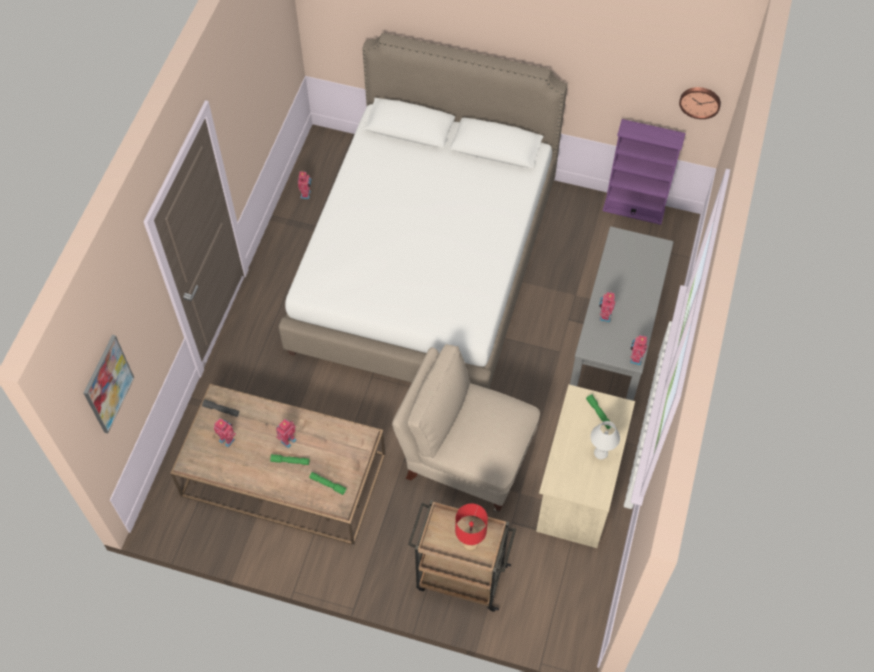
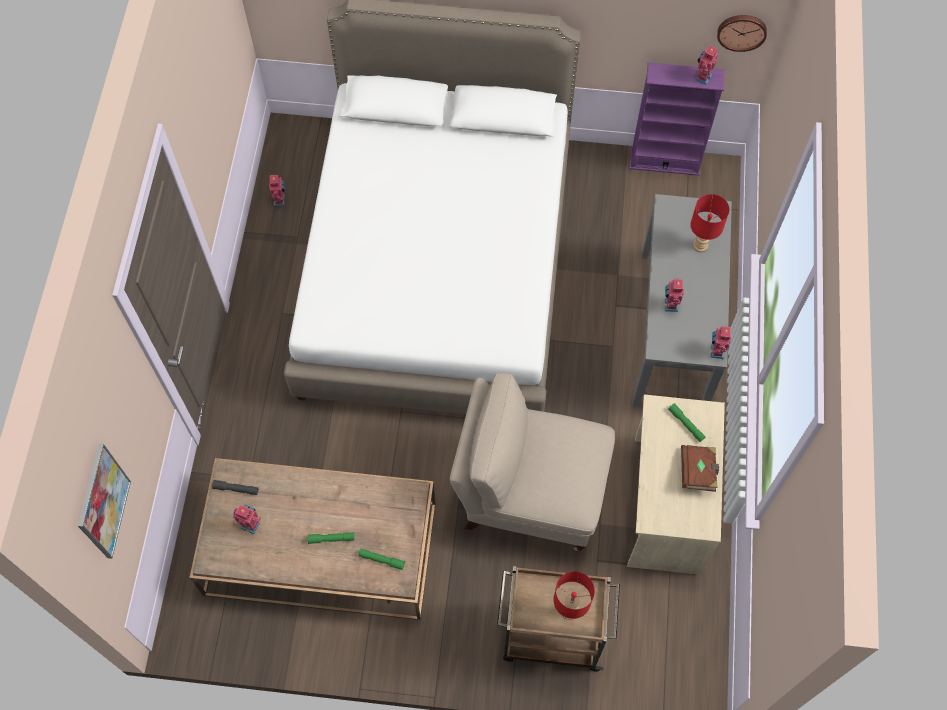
camera: 10 degrees left, 5 degrees up
(287, 440) = (323, 513): toy robot -> toy robot (702, 77)
(601, 452) = (698, 471): white table lamp -> brown book
(639, 273) = (700, 246): none -> red table lamp

